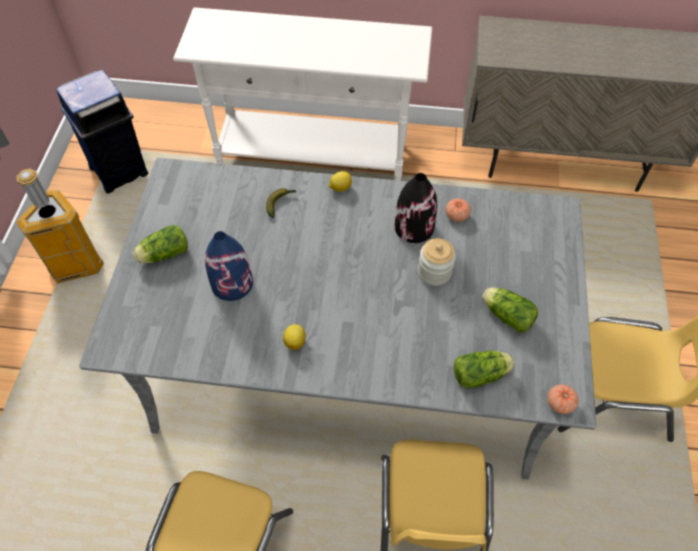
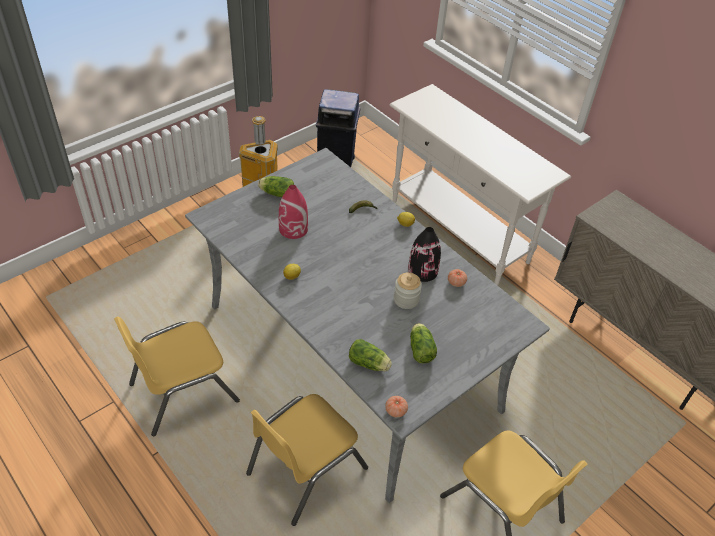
camera: 40 degrees right, 10 degrees down
(232, 283) = (293, 229): blue vase -> red vase

